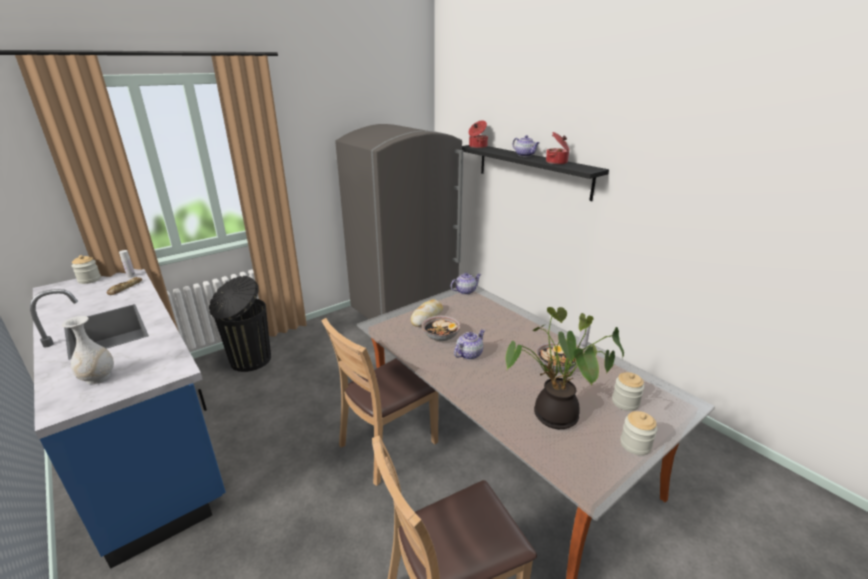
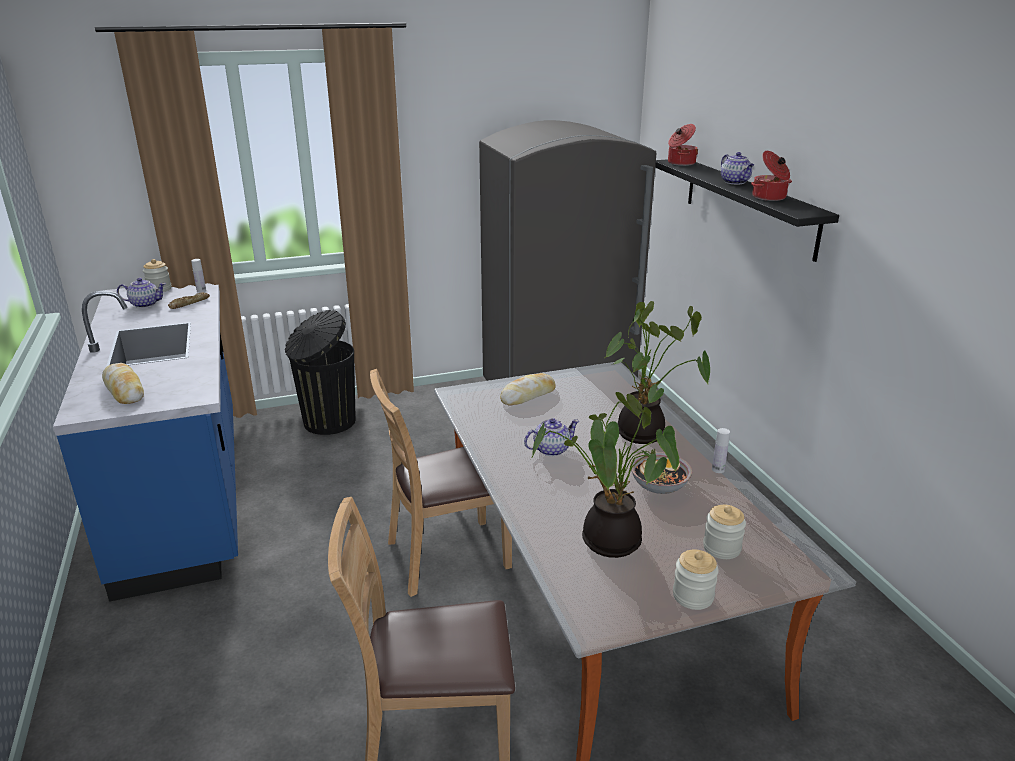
camera: 20 degrees right, 0 degrees up
(98, 377) = (124, 390): white vase -> bread
(440, 336) = (529, 421): bowl -> none
(465, 291) = (603, 372): teapot -> teapot (145, 304)
(521, 330) = (645, 434): none -> potted plant

